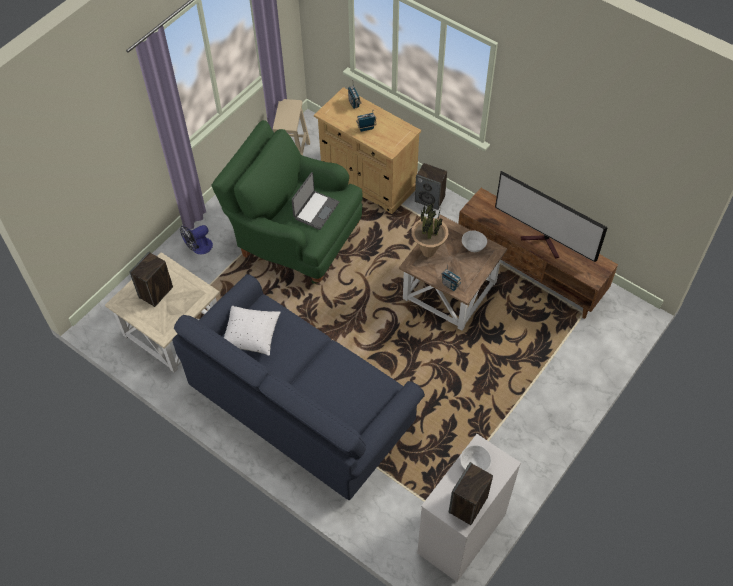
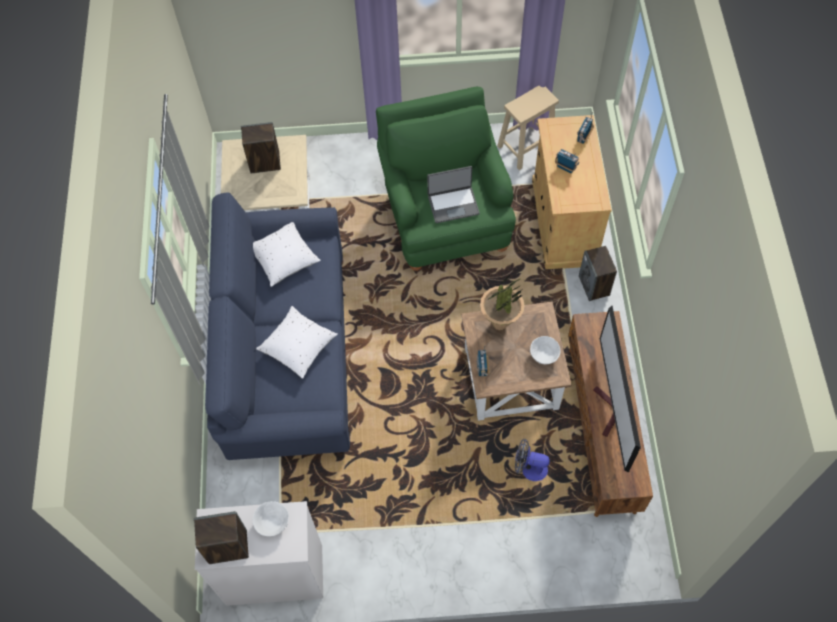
camera: 50 degrees right, 5 degrees up
(198, 248) = (365, 160): fan -> fan (529, 468)
(330, 376) = (298, 347): none -> white pillow

